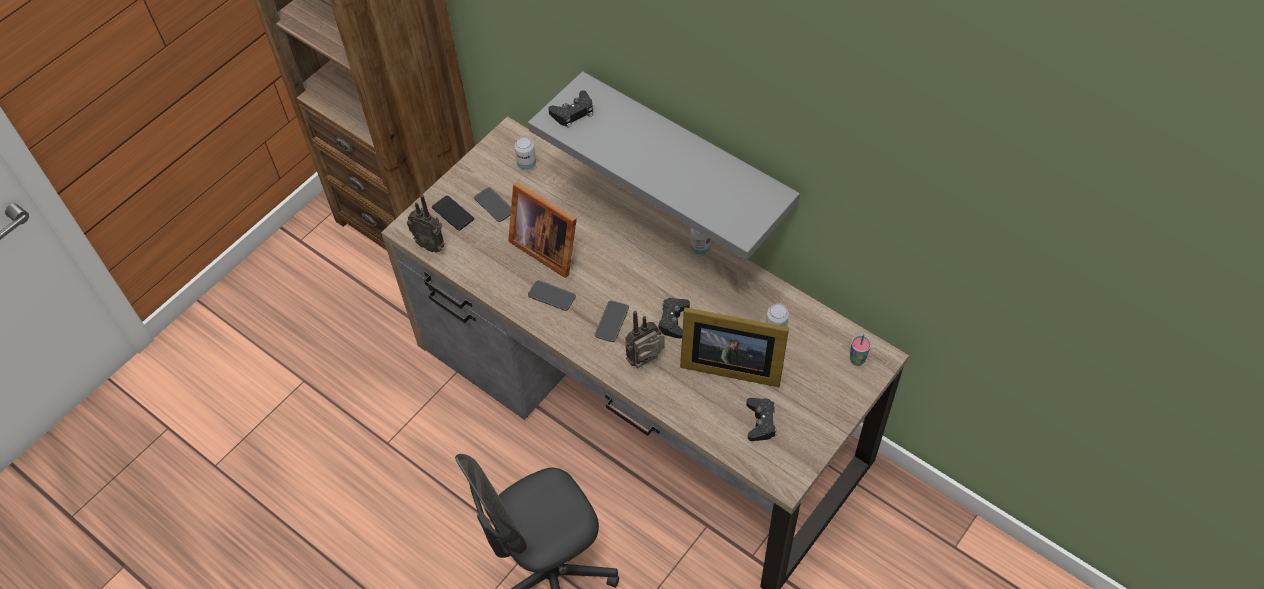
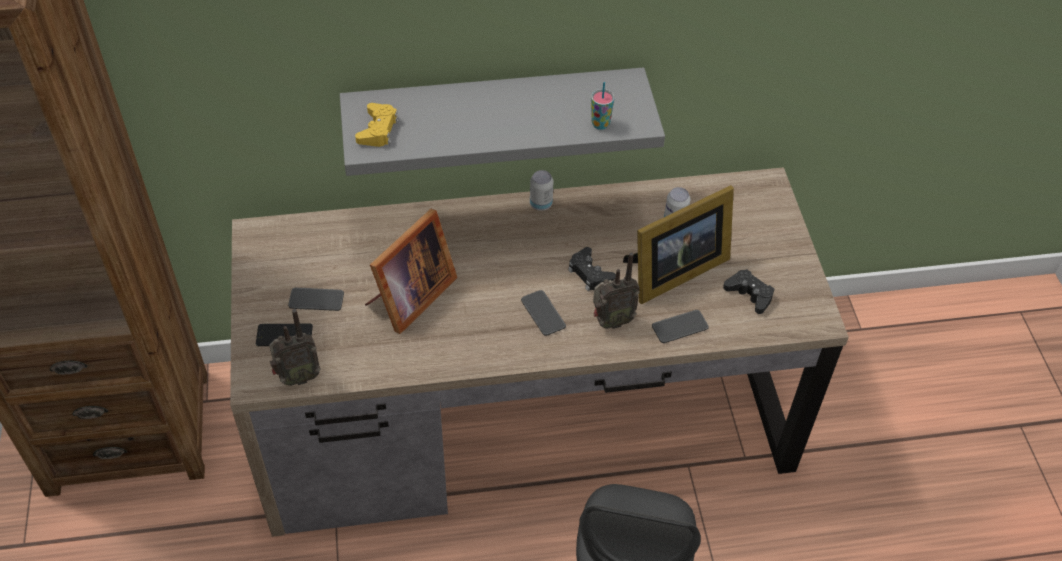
camera: 50 degrees left, 5 degrees down
(526, 164) = (303, 245): can -> none
(546, 246) = (409, 298): picture frame -> picture frame turned 45 degrees counterclockwise
(551, 296) = (466, 333): phone -> phone (680, 327)
(573, 113) = (378, 130): black game controller -> yellow game controller
(647, 362) = (611, 321): radio -> radio turned 120 degrees counterclockwise
(857, 360) = (755, 197): cup -> cup (600, 124)

